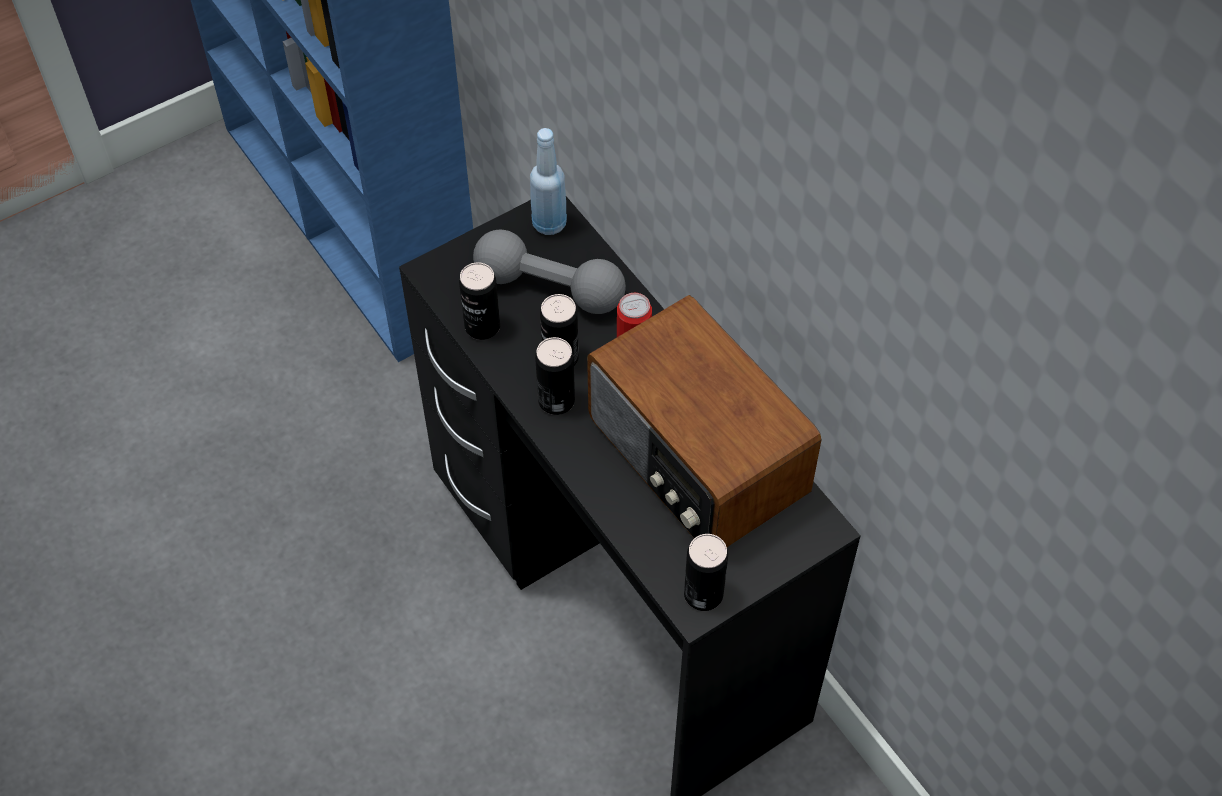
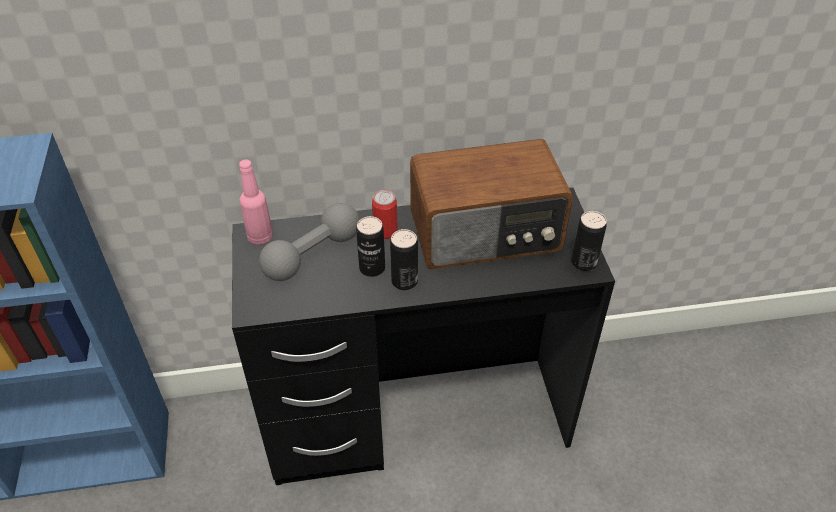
camera: 65 degrees left, 10 degrees down
(482, 326) = (319, 298): can -> none
(549, 224) = (260, 238): blue bottle -> pink bottle

